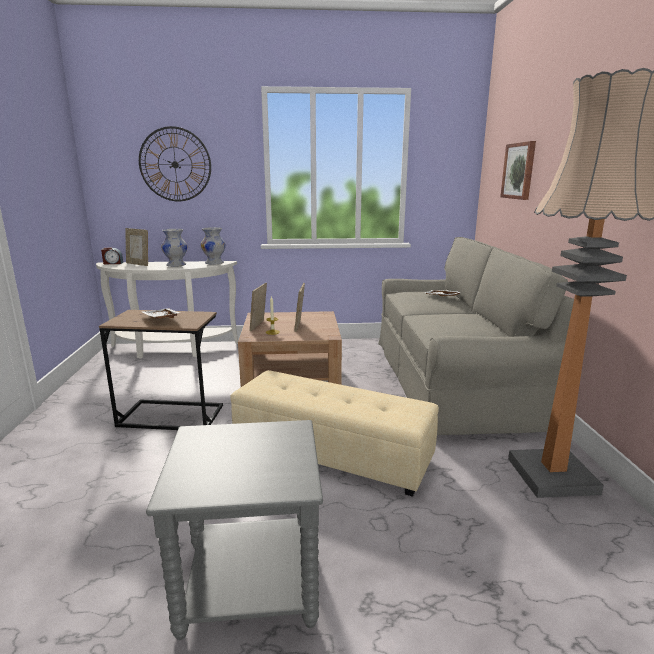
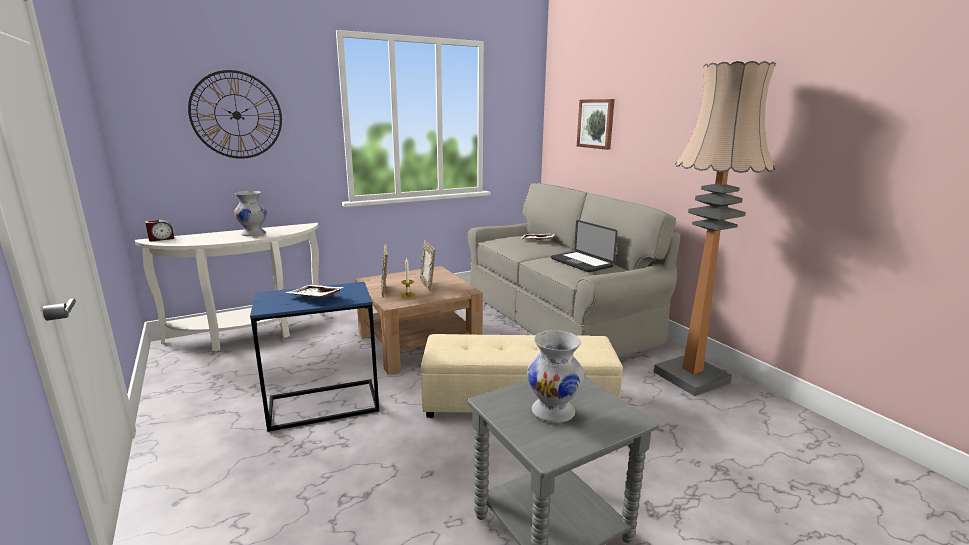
camera: 25 degrees left, 0 degrees up
(138, 264) = (200, 237): picture frame -> none
(171, 416) = (323, 405): brown side table -> blue side table
(215, 263) = (297, 227): white vase -> white vase (554, 411)
(461, 323) = (581, 262): none -> laptop

